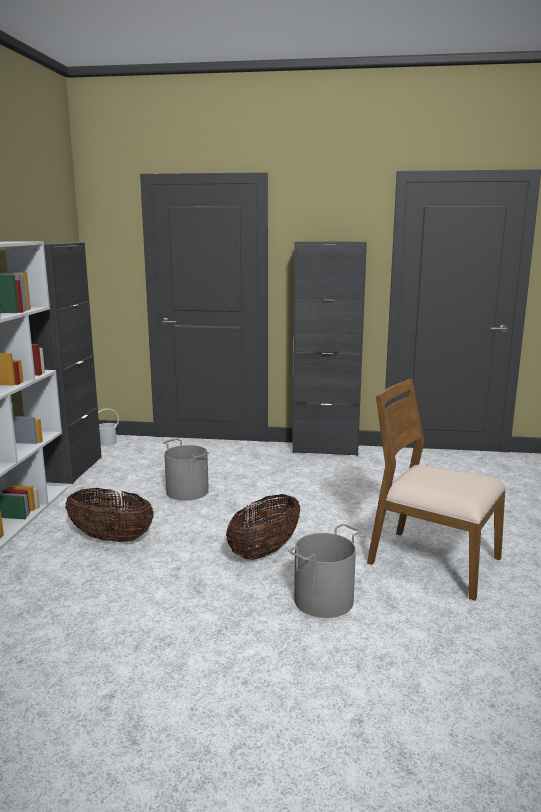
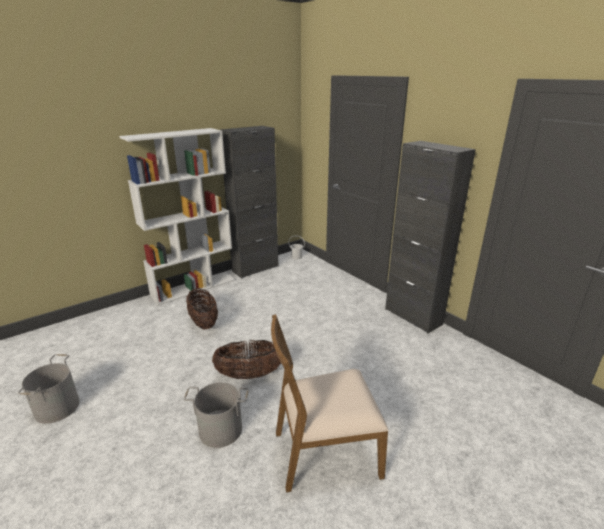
camera: 45 degrees right, 10 degrees up
(188, 491) = (281, 310): grey bucket -> grey bucket (58, 407)
(432, 561) = (325, 452): brown chair -> brown chair turned 90 degrees counterclockwise

